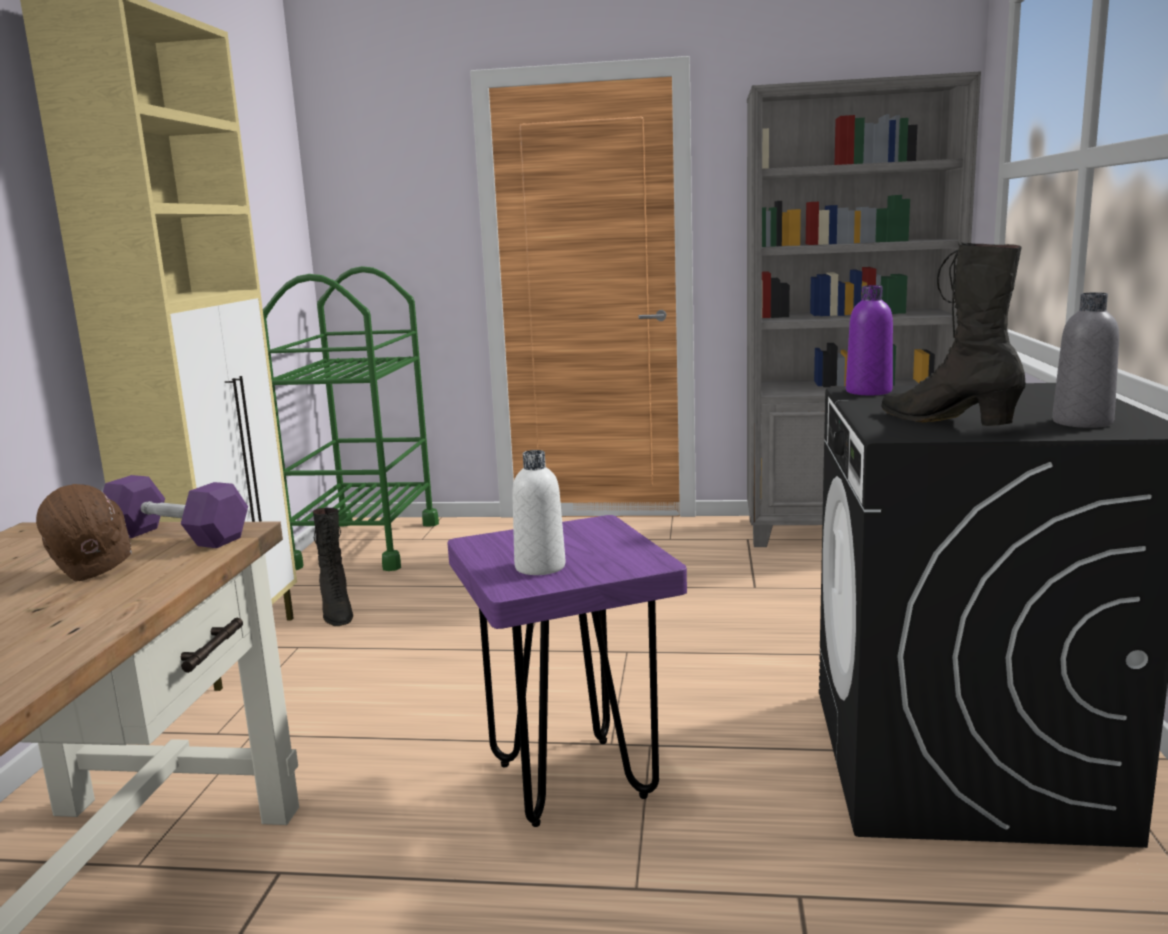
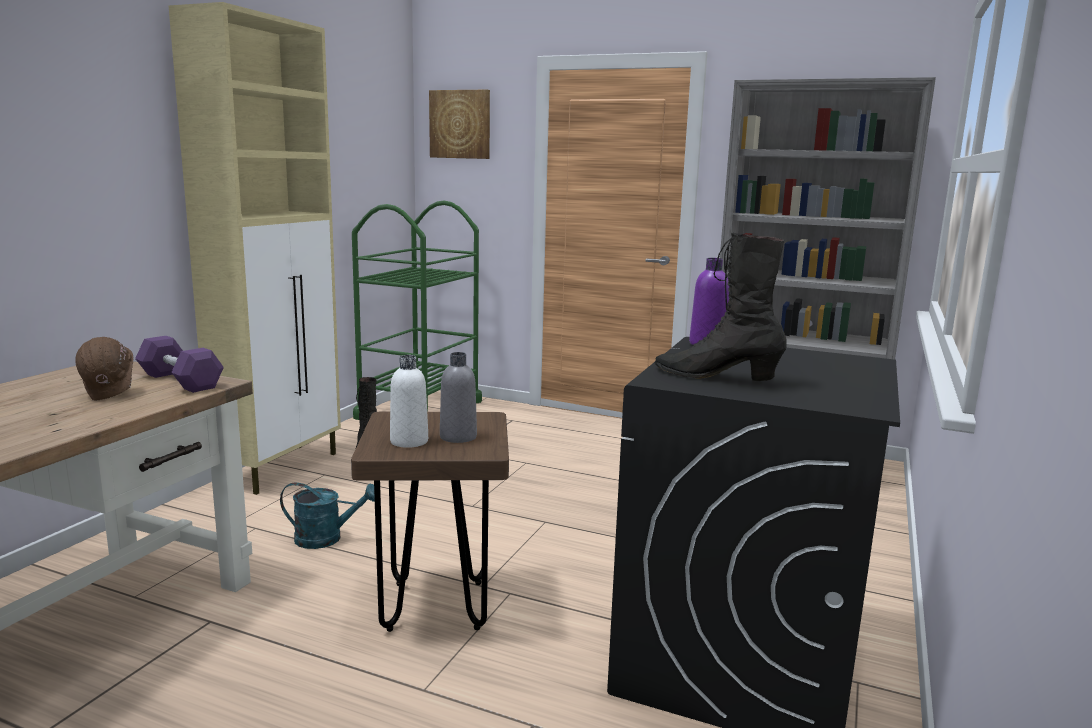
camera: 15 degrees right, 0 degrees up
(364, 728) = (327, 538): none -> turquoise watering can
(370, 165) = (460, 124): none -> picture
(572, 780) = (437, 605): purple stool -> brown stool
(947, 422) = (716, 377): black boot -> black boot turned 45 degrees counterclockwise
(1082, 422) = (822, 393): grey bottle -> grey bottle (458, 437)

